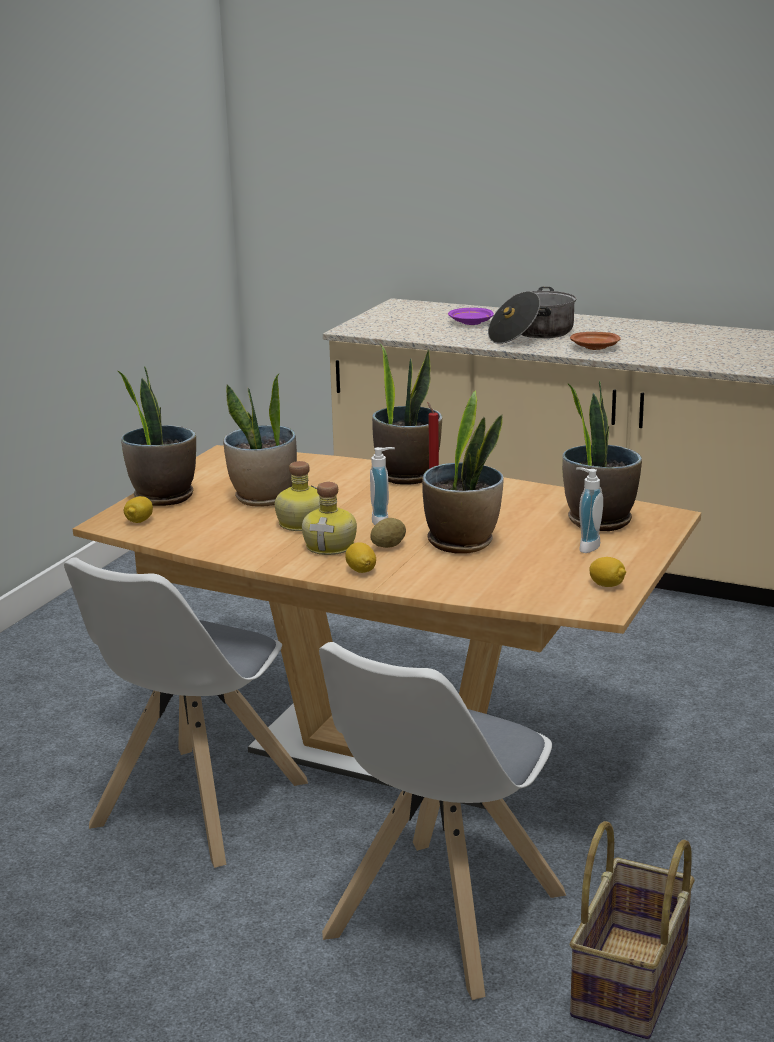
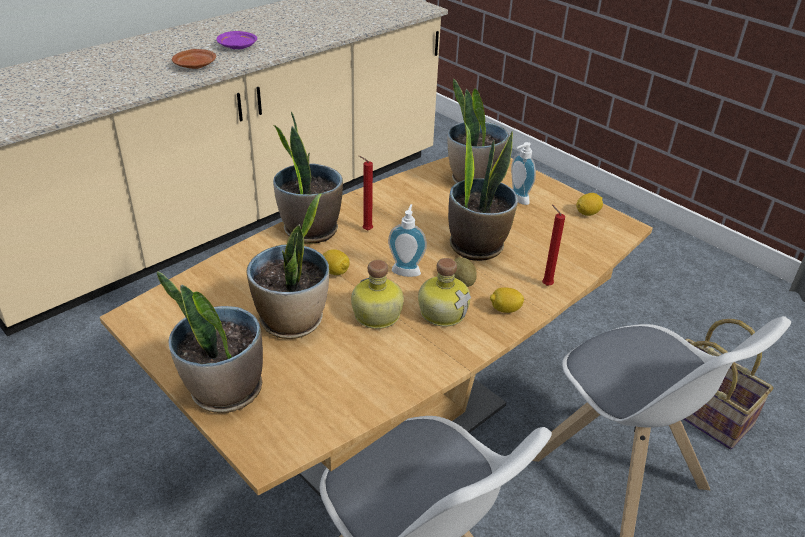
camera: 70 degrees left, 15 degrees up
(139, 521) = (283, 425): lemon -> lemon (335, 272)
(425, 582) = (545, 284): none -> red candle
(470, 323) = (44, 86): purple plate -> purple plate (237, 47)
(532, 334) = (122, 75): cooking pot -> none

